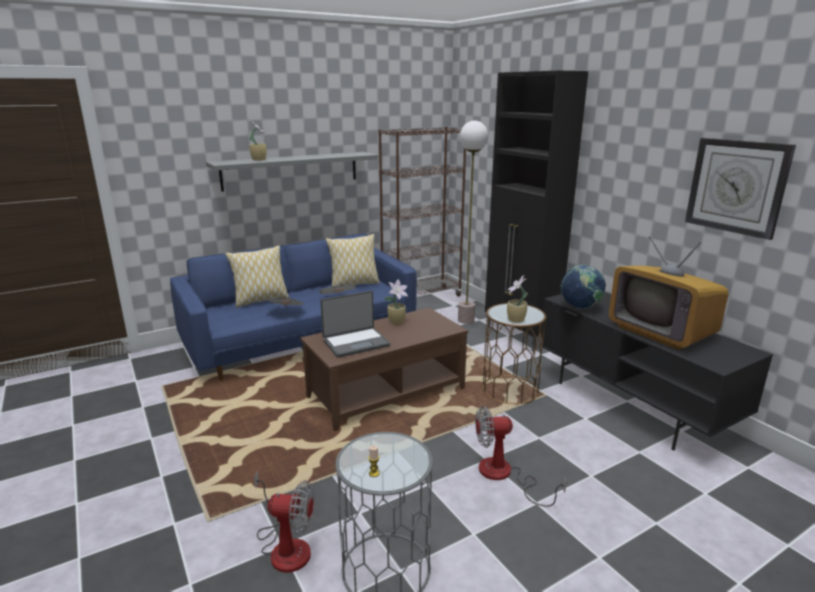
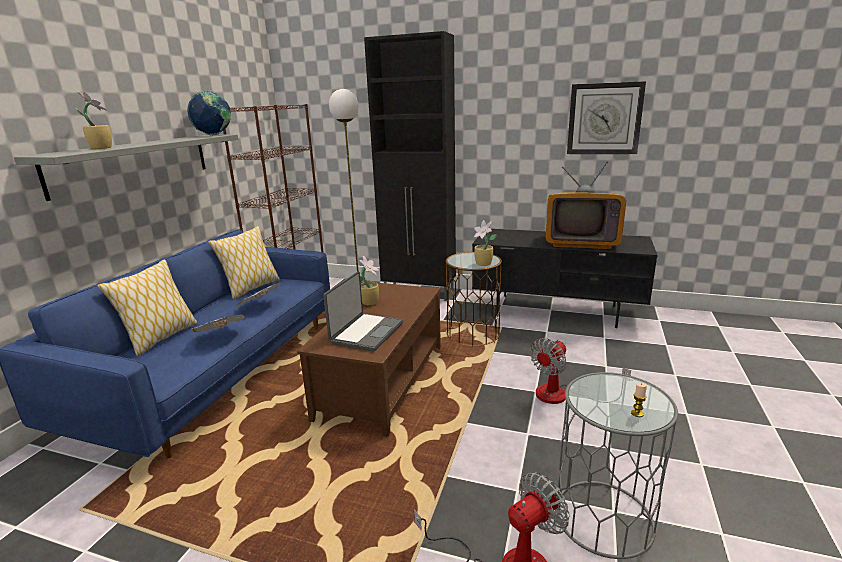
camera: 40 degrees left, 0 degrees up
(580, 308) = (508, 242): globe -> globe (214, 135)

